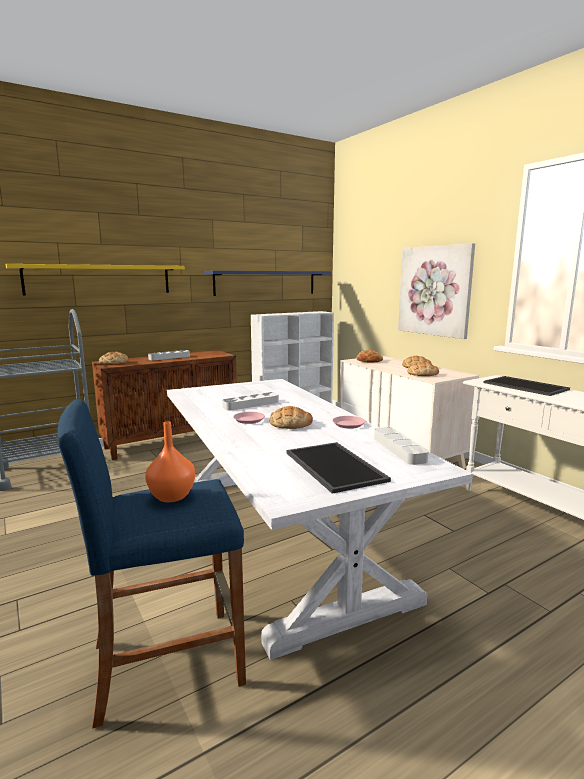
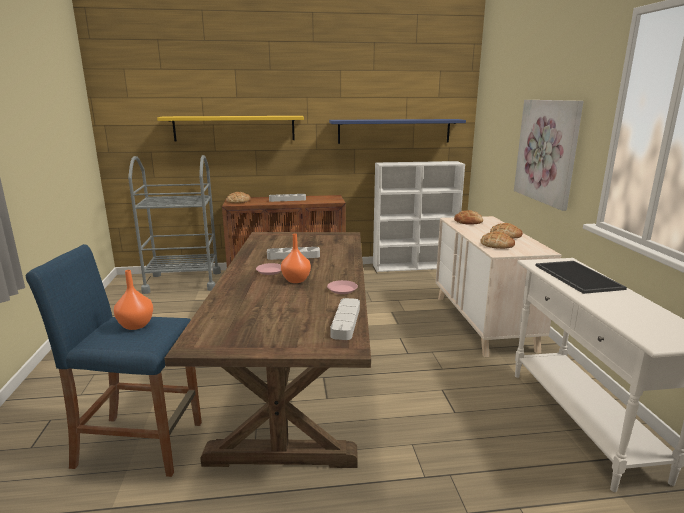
camera: 25 degrees right, 5 degrees up
(278, 535) = (295, 374): white dining table -> brown dining table
(290, 423) = (296, 280): bread -> orange vase
(332, 466) = (267, 326): tray -> none

